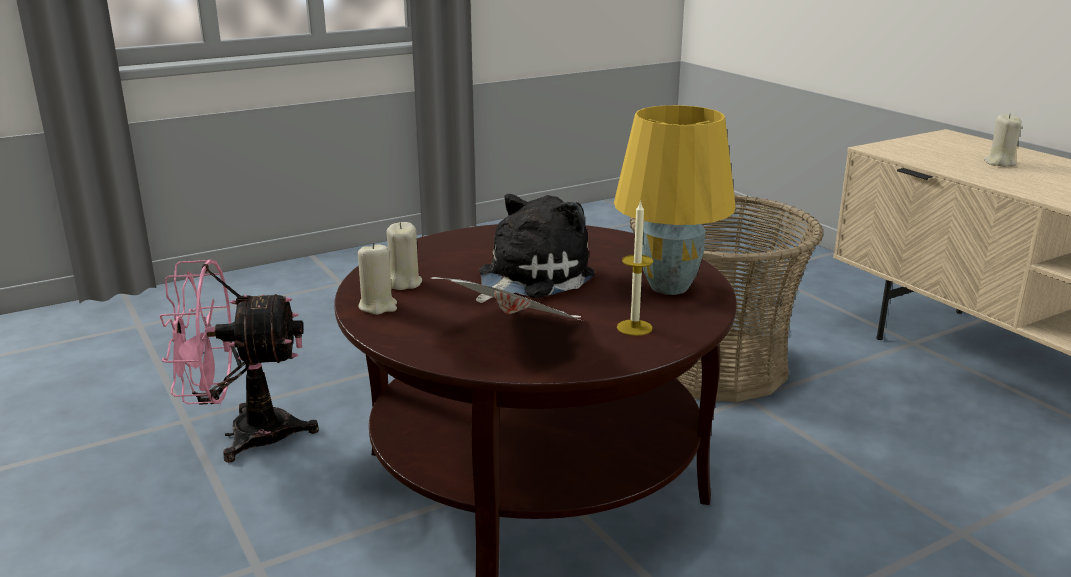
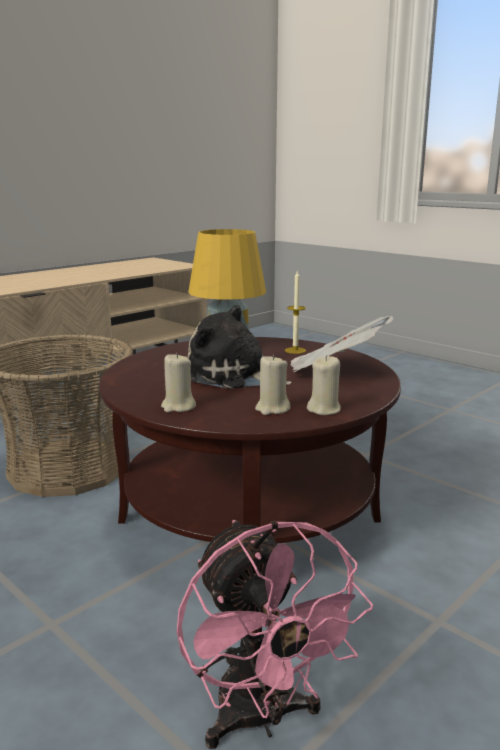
camera: 105 degrees left, 5 degrees down
(999, 163) = (26, 280): beige candle -> beige candle (178, 407)

